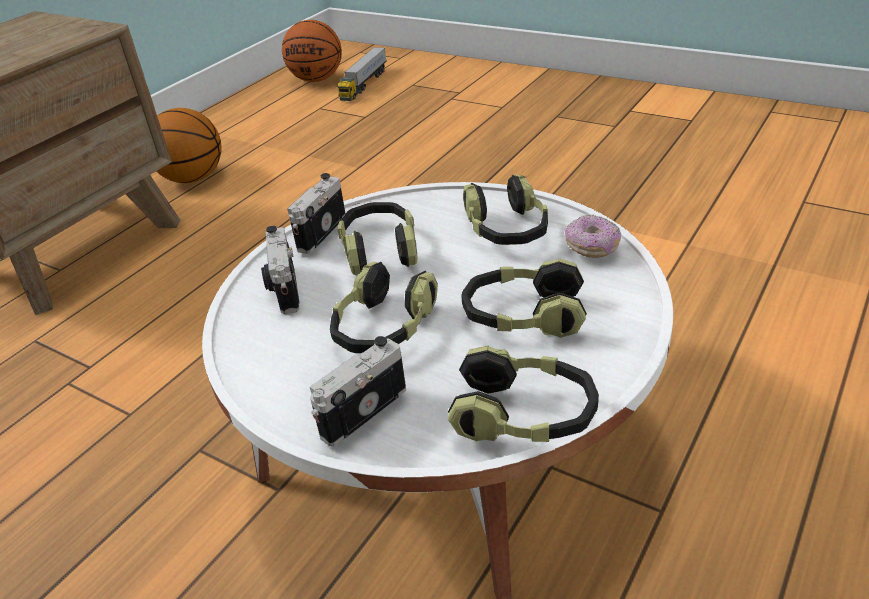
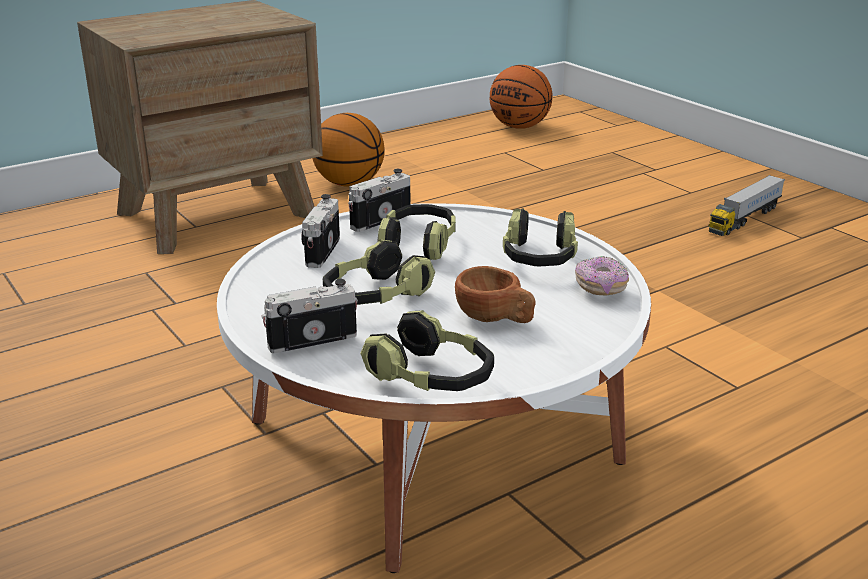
camera: 20 degrees right, 10 degrees down
(364, 84) = (563, 141): toy truck -> toy truck (744, 219)
(523, 317) = (495, 319): headphones -> brown cup

